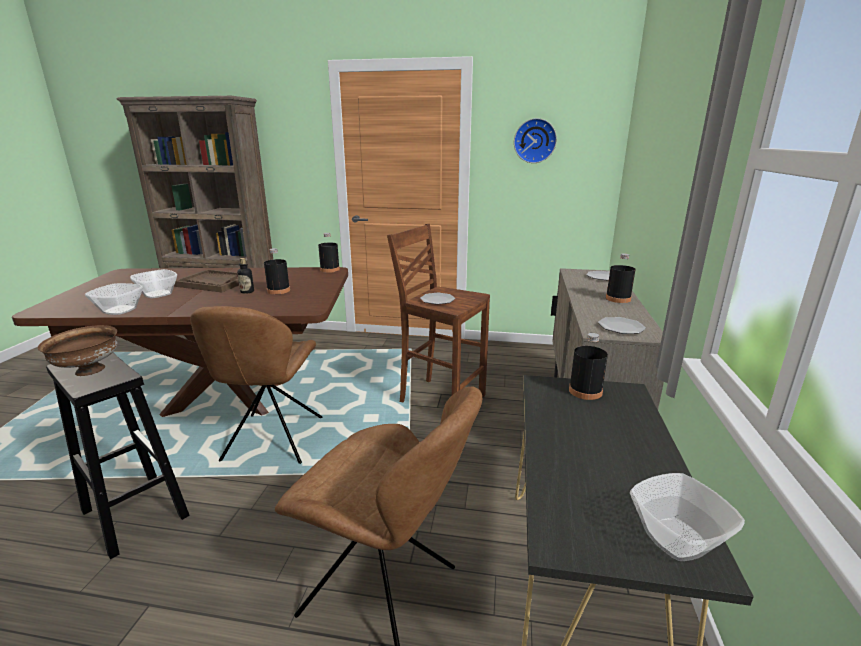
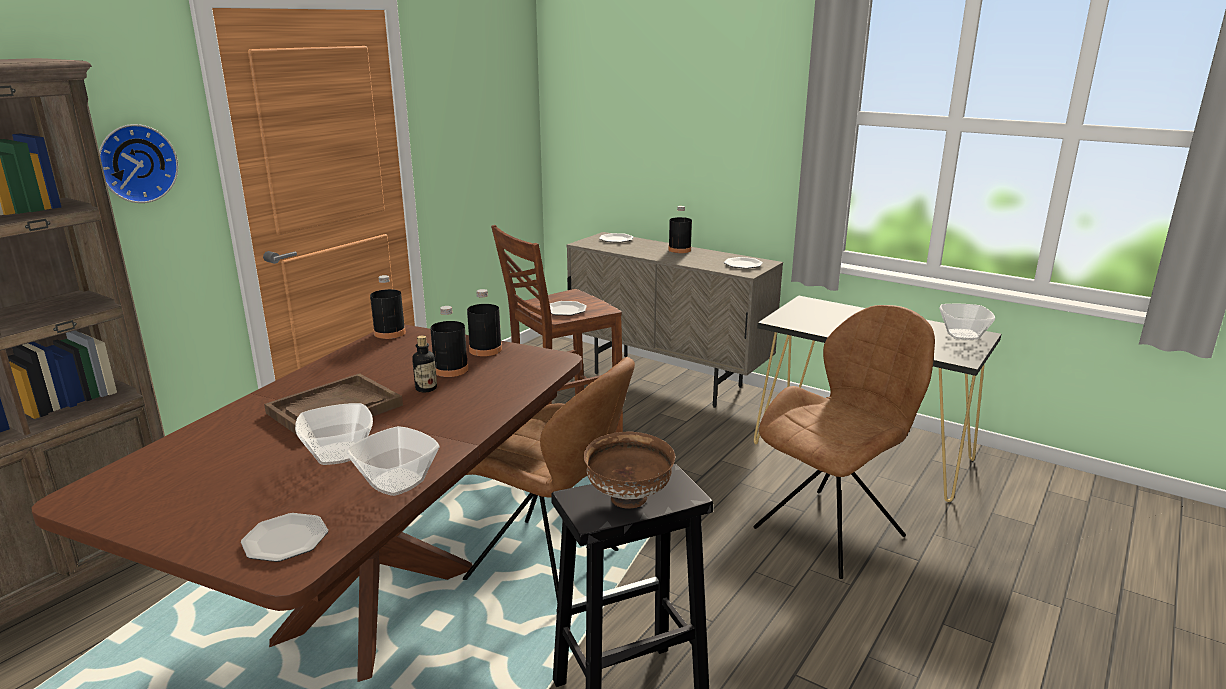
camera: 65 degrees left, 0 degrees up
(65, 305) = (286, 539): none -> plate
(534, 141) = (469, 100): wall clock -> wall clock (136, 163)
(585, 391) = (799, 312): black bottle -> black bottle (485, 350)

